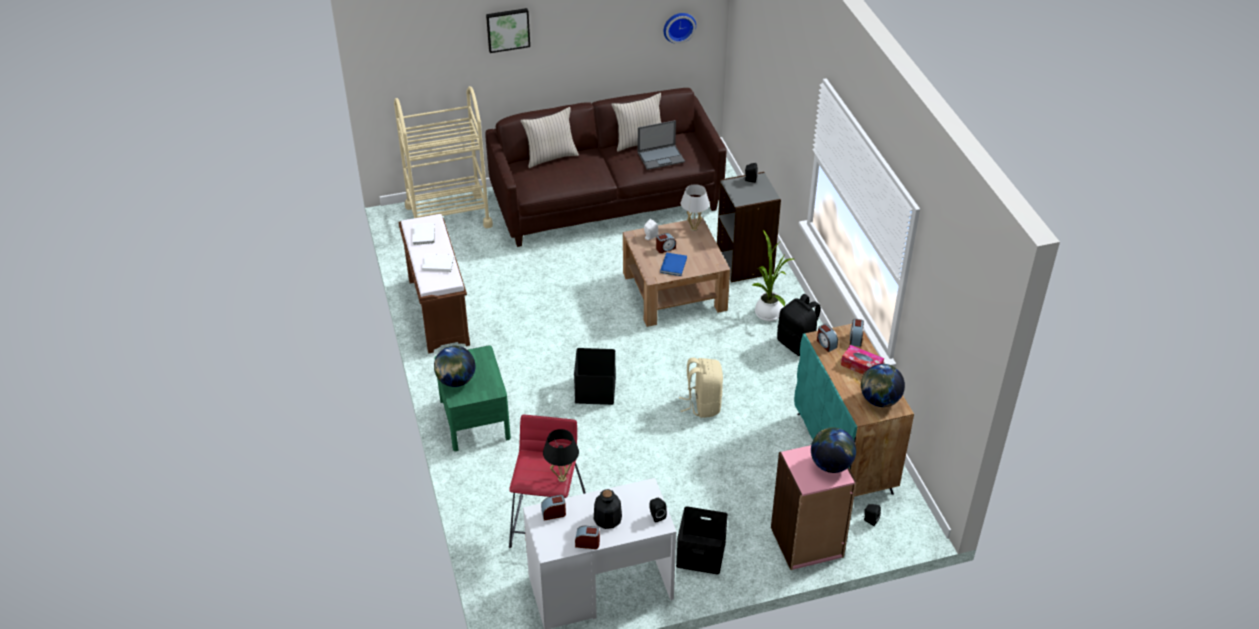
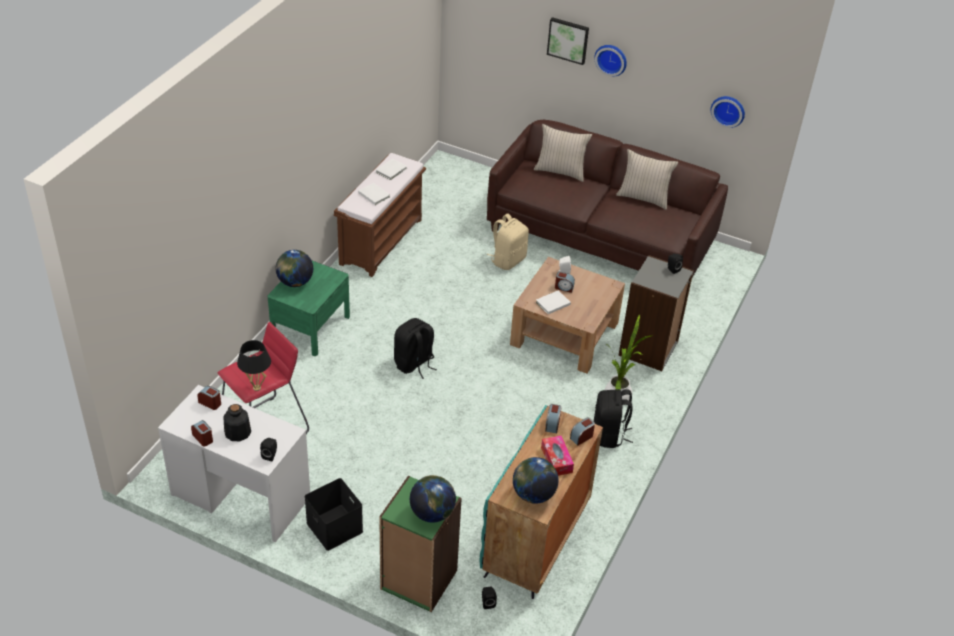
camera: 40 degrees right, 0 degrees up
(448, 216) = (472, 182): beige cart -> none
(556, 28) = (611, 59): none -> wall clock
(596, 390) = (414, 364): black storage box -> black backpack
(661, 157) = (645, 218): laptop -> none
(673, 266) = (552, 303): blue book -> white book
(693, 228) = (606, 287): white table lamp -> none
(703, 404) = (476, 427): beige backpack -> beige backpack (508, 260)
(807, 543) = (418, 580): pink bookcase -> green bookcase

